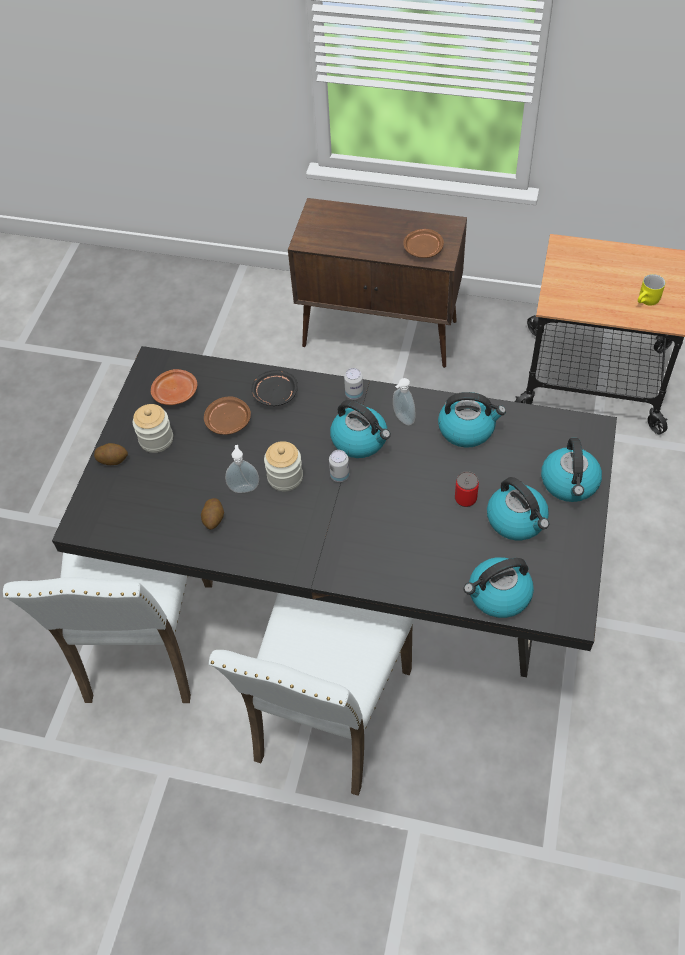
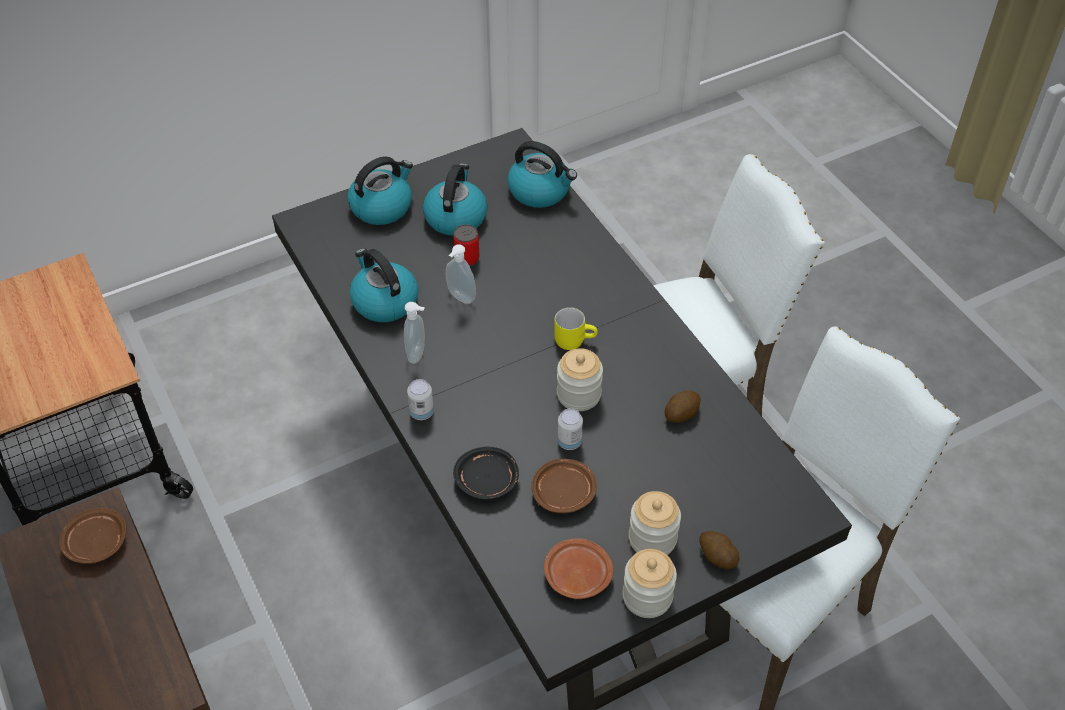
camera: 135 degrees left, 5 degrees down
(130, 412) = (647, 597): none -> jar
(244, 487) = (623, 417): soap dispenser -> soap dispenser (460, 298)
(339, 475) = (533, 356): can -> can (569, 442)
(360, 440) = (476, 369): kettle -> none
(648, 301) = (48, 302): yellow mug -> yellow mug (574, 339)

